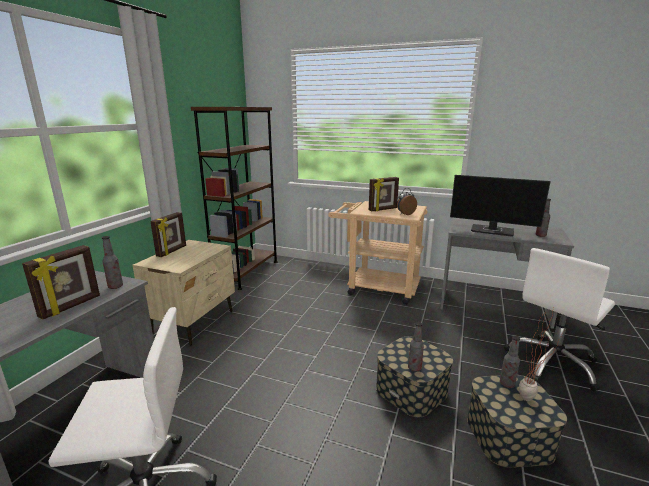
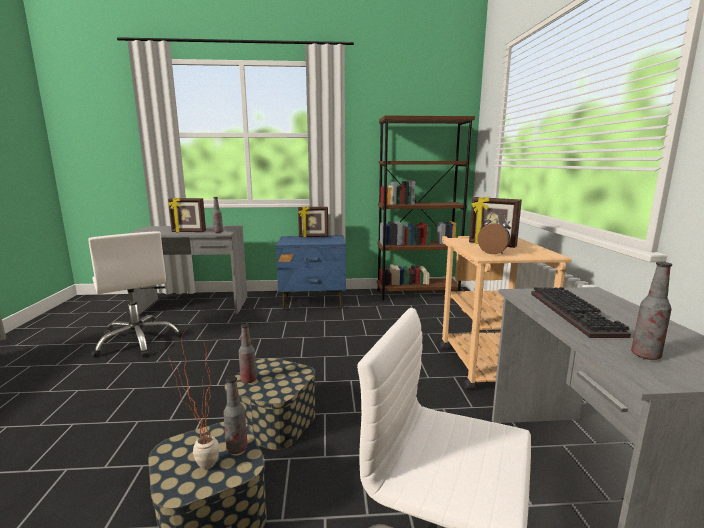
camera: 65 degrees right, 5 degrees down
(194, 322) = (313, 302): beige nightstand -> blue nightstand
(493, 231) = (577, 314): monitor -> keyboard

